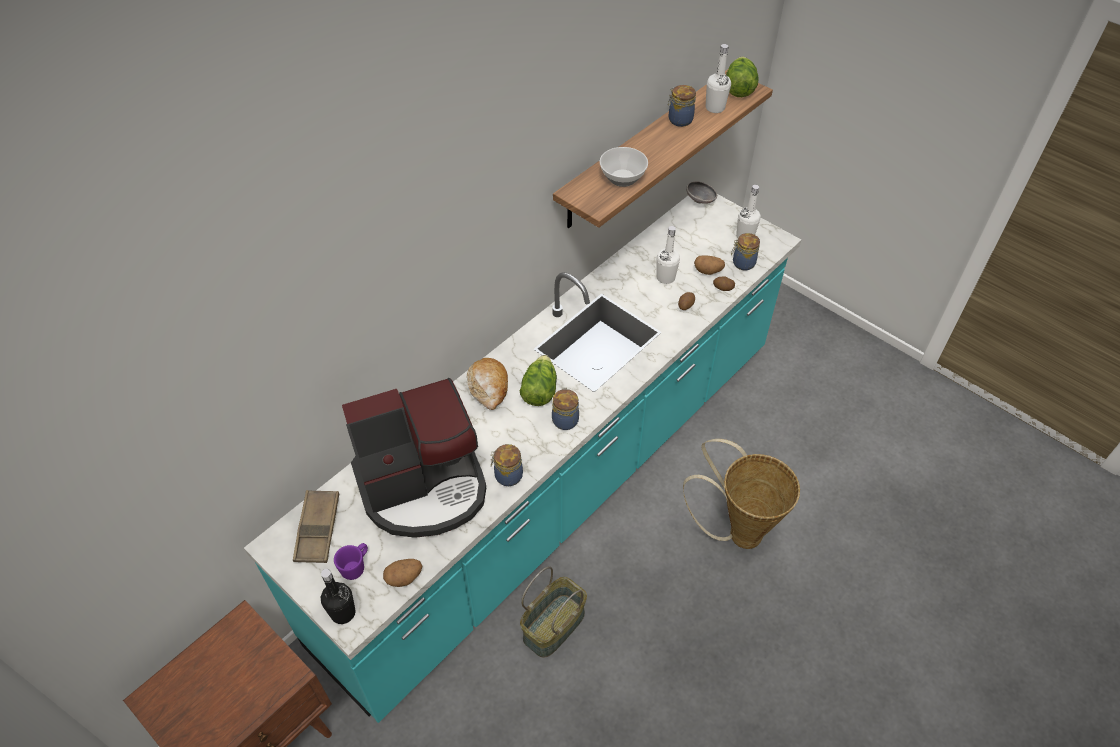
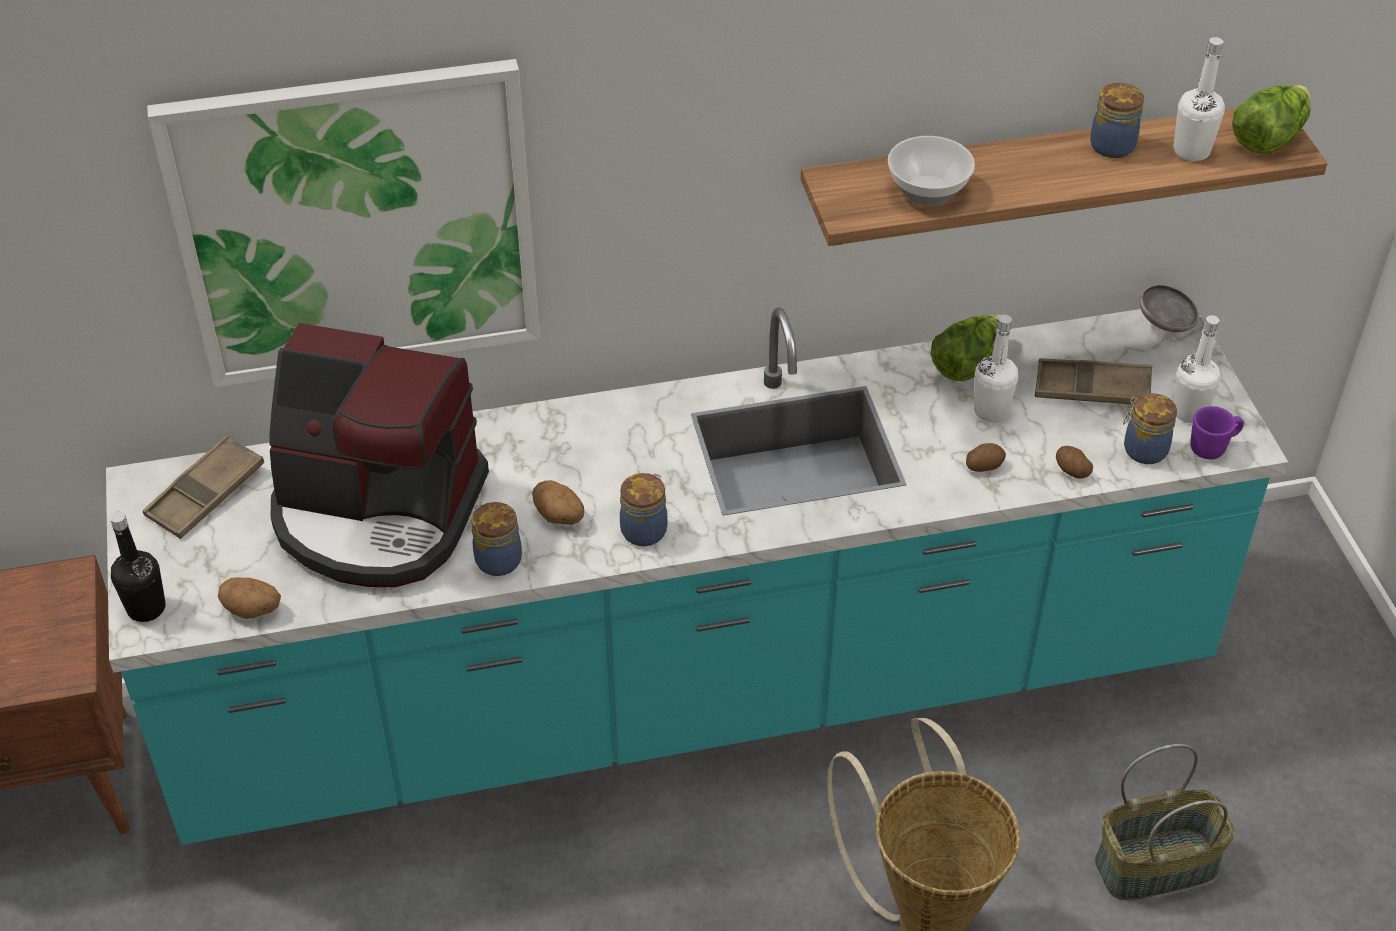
camera: 35 degrees right, 5 degrees down
(354, 332) = (357, 225): none -> picture
(356, 567) = (209, 563): purple mug -> purple mug (1213, 447)
(488, 387) = (579, 433): bread -> none
(539, 390) = (646, 472): lettuce -> lettuce (968, 363)
(553, 625) = (524, 877): basket -> basket (1156, 863)
(697, 246) = (1092, 389): none -> brown tray
(708, 271) = (1071, 434): potato -> potato (560, 516)

